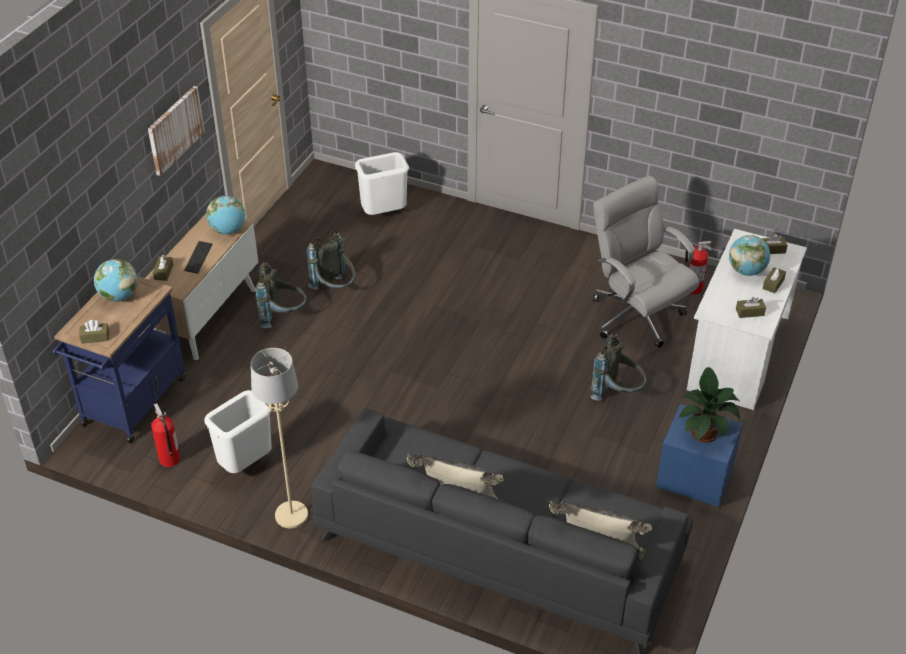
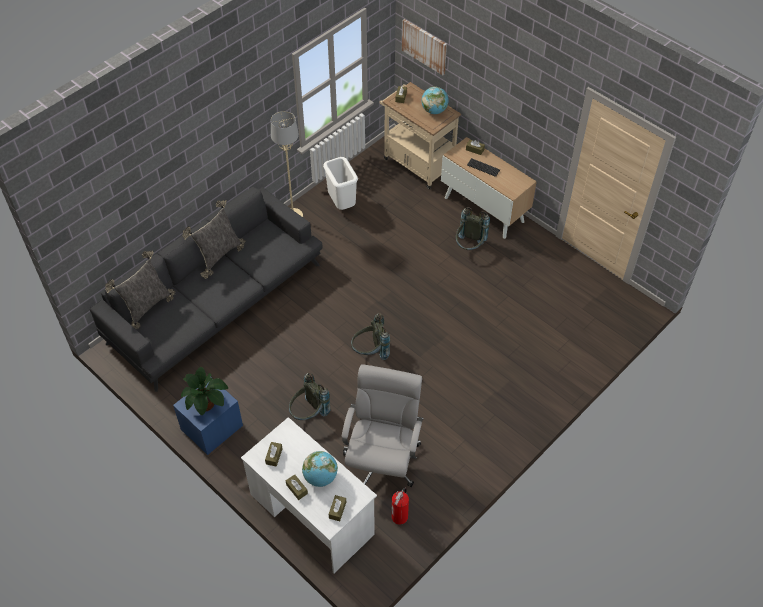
camera: 110 degrees right, 10 degrees up
(132, 404) = (416, 164): blue cart -> beige cart
(169, 460) = (363, 173): fire extinguisher -> none
(175, 130) = (535, 110): picture -> picture (424, 46)
(228, 230) = (508, 187): globe -> none
(335, 289) = (488, 281): grey backpack -> grey backpack (370, 352)
(384, 215) = (569, 332): white trash can -> none
(636, 317) = (382, 460): grey office chair -> grey office chair turned 60 degrees counterclockwise

